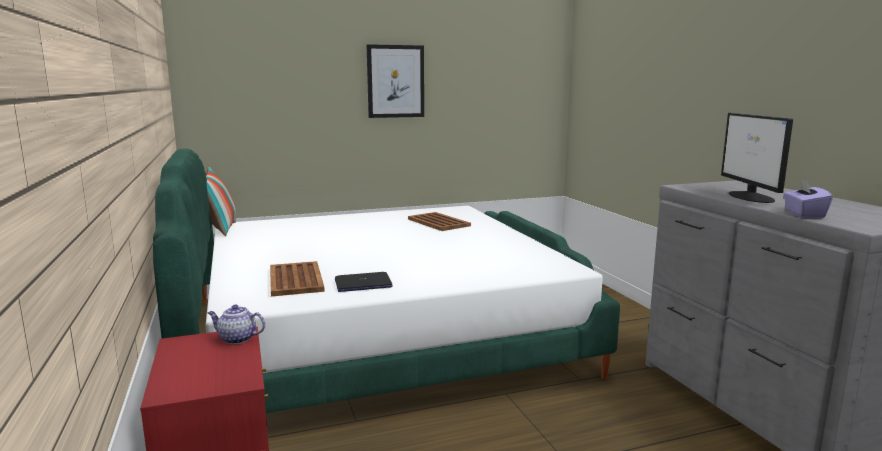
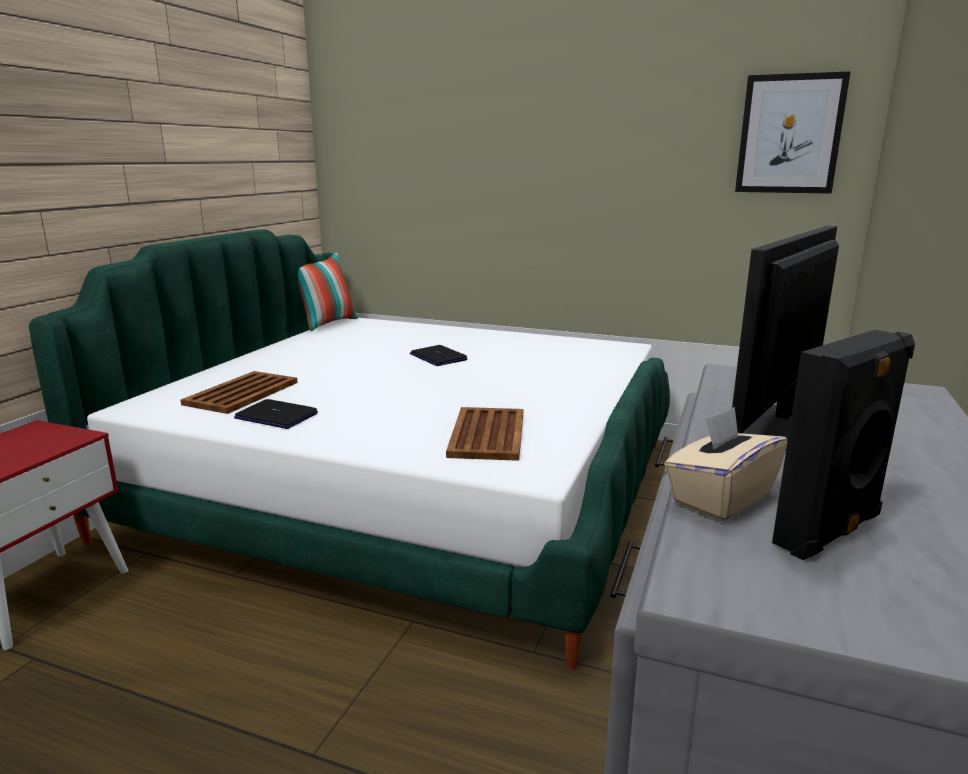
camera: 40 degrees right, 5 degrees up
(236, 339) = (66, 440): teapot -> none
(369, 233) = (438, 357): none -> laptop
(395, 81) = (562, 154): picture -> picture (789, 134)
(438, 222) = (548, 360): brown tray -> brown tray (488, 434)
(804, 214) = (720, 498): purple tissue box -> beige tissue box
(843, 214) = (830, 532): none -> black speaker

